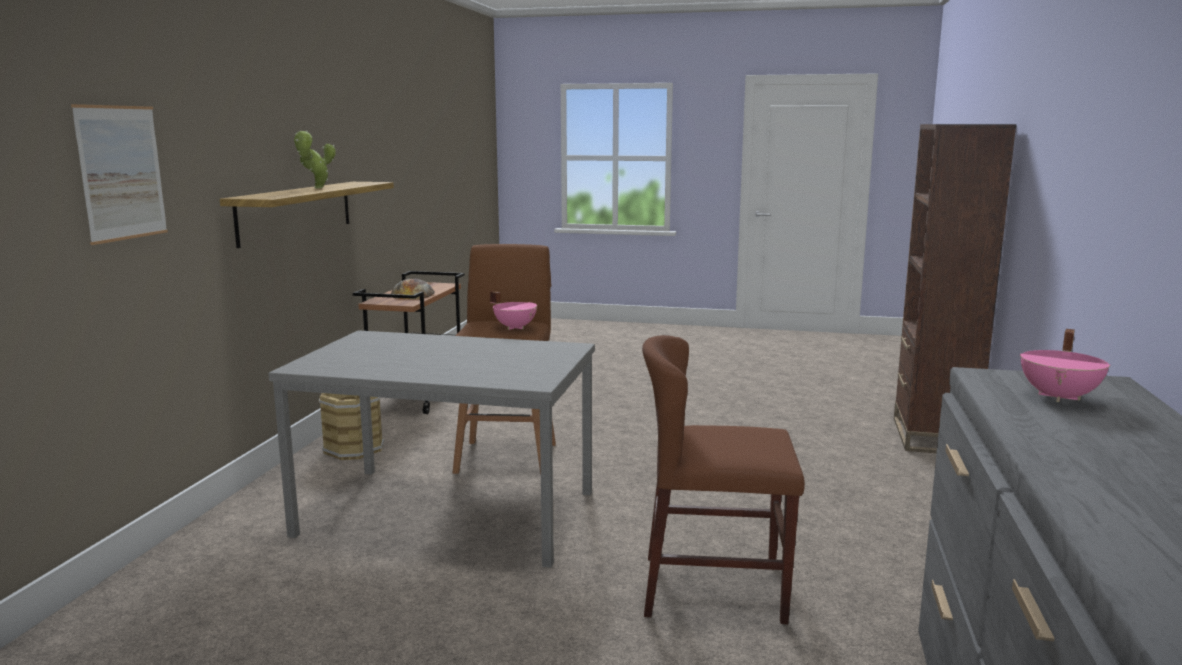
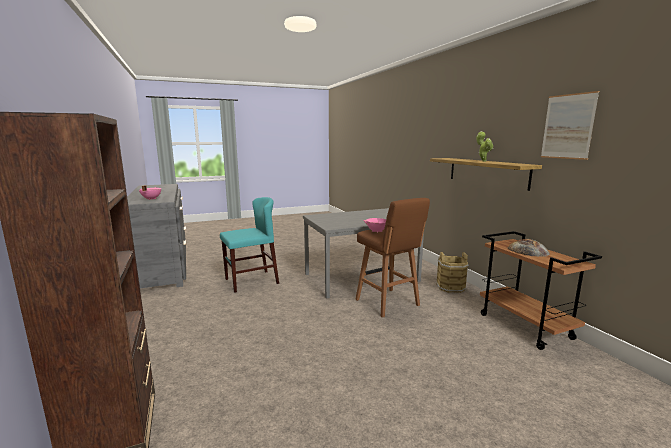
camera: 145 degrees right, 0 degrees up
(121, 173) = (420, 144): picture -> picture (568, 126)
(713, 588) = (251, 281): brown chair -> turquoise chair

